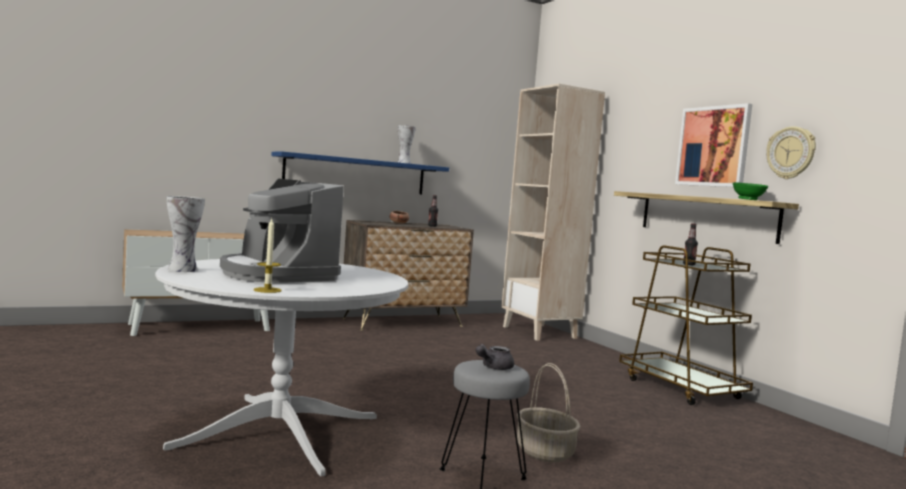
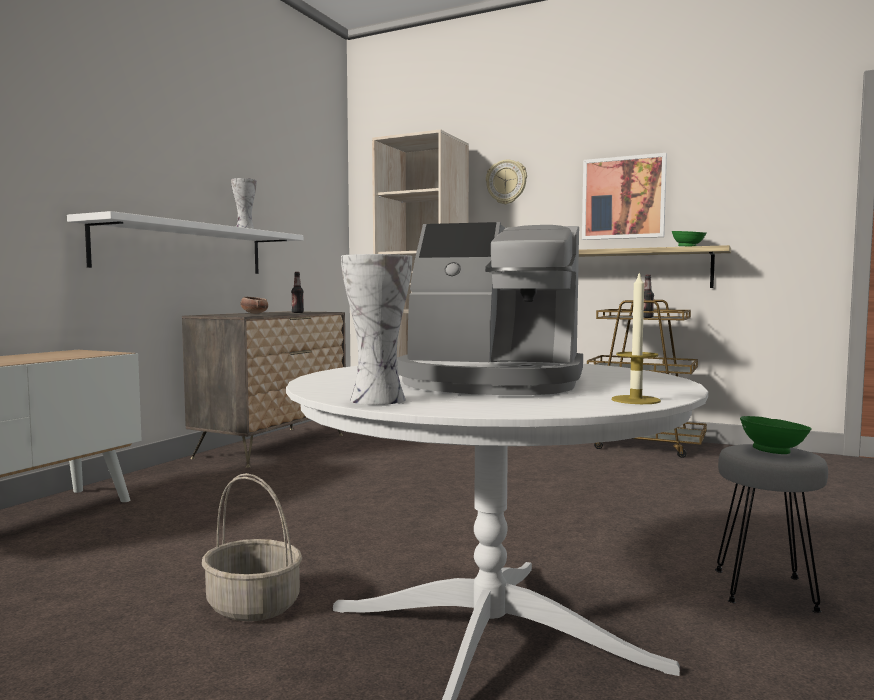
camera: 35 degrees left, 0 degrees up
(356, 174) = (183, 249): blue shelf -> white shelf
(493, 367) = (774, 451): grey teapot -> green bowl
(545, 452) = (732, 542): basket -> basket (254, 605)
(791, 153) = (717, 200): wall clock -> wall clock (506, 182)

